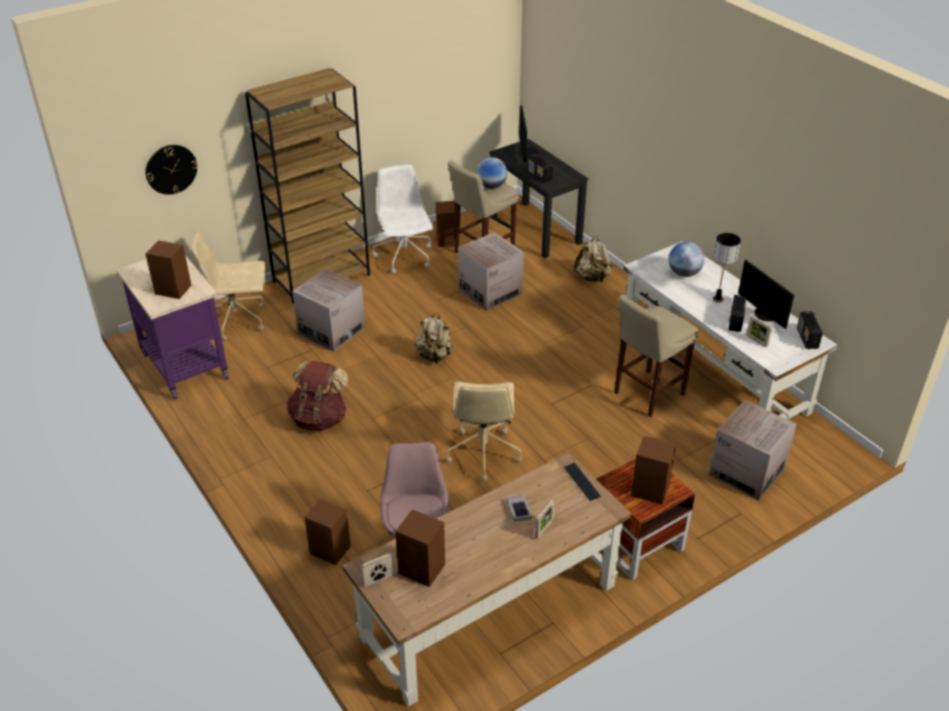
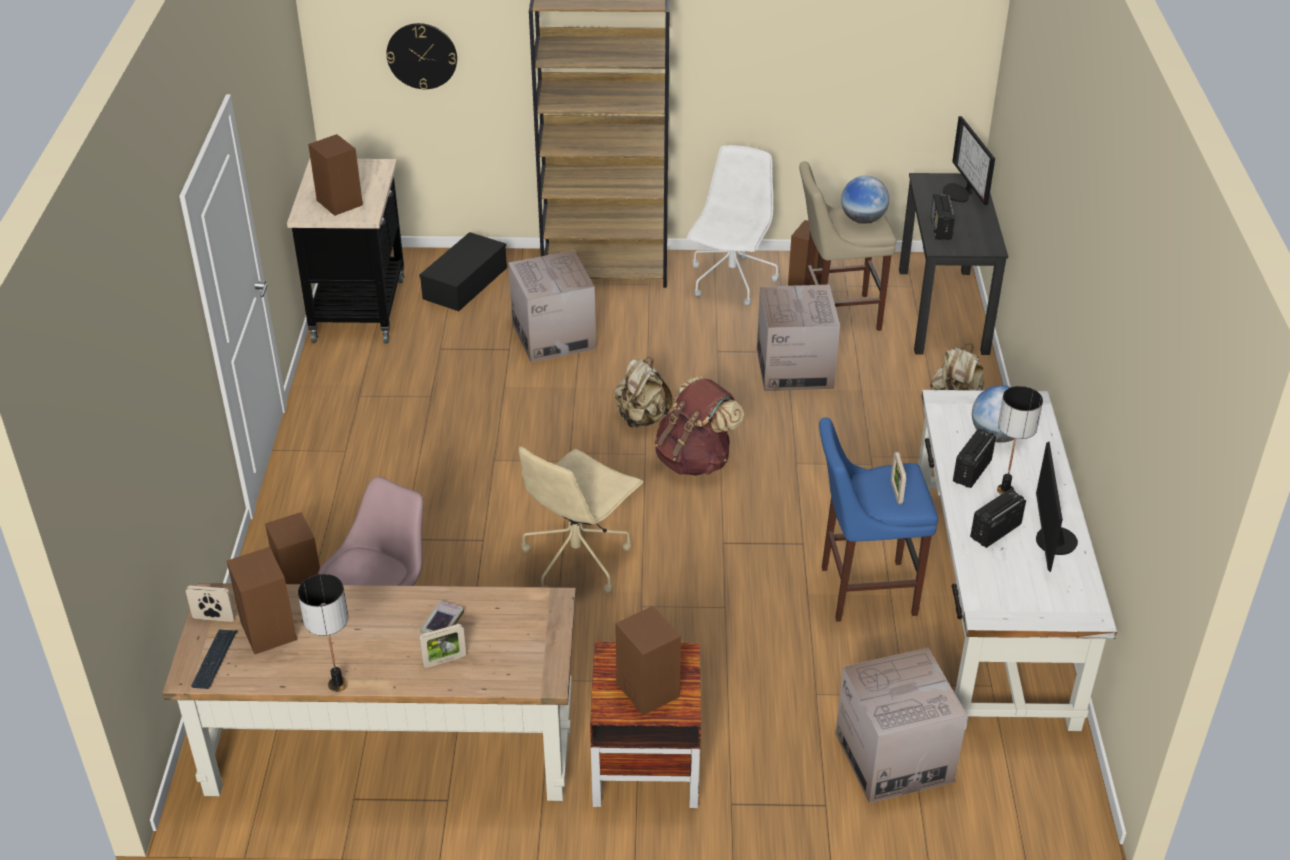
camera: 35 degrees right, 0 degrees up
(184, 366) = (358, 309): purple cart -> black cart
(239, 320) = (465, 282): beige office chair -> black storage box
(319, 418) = (437, 432): brown backpack -> brown backpack (695, 460)
(499, 576) = (337, 685): none -> table lamp
(527, 153) = (960, 193): monitor -> monitor turned 135 degrees clockwise
(581, 482) = (550, 630): keyboard -> keyboard (214, 659)
(646, 395) = (862, 590): beige stool -> blue stool
(757, 341) = (996, 570): picture frame -> picture frame (896, 492)
(807, 339) = (1077, 602): radio -> radio (971, 471)

